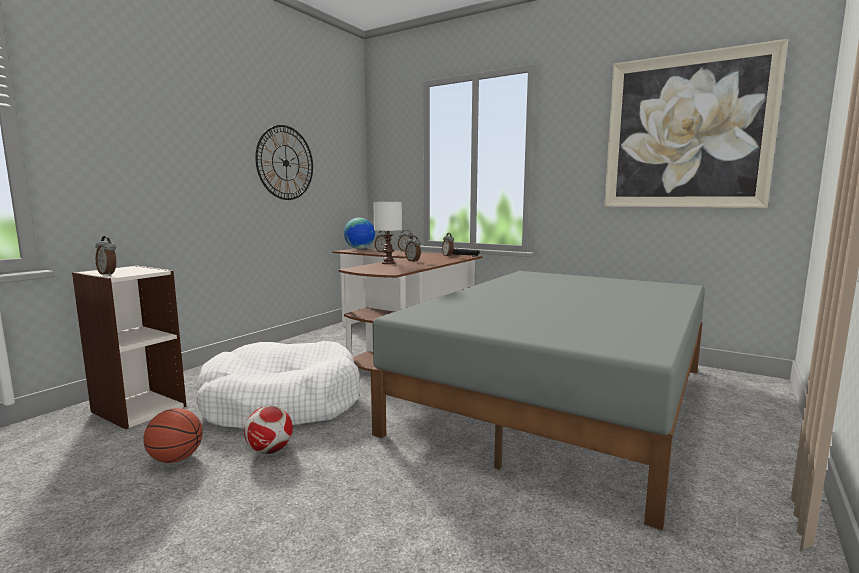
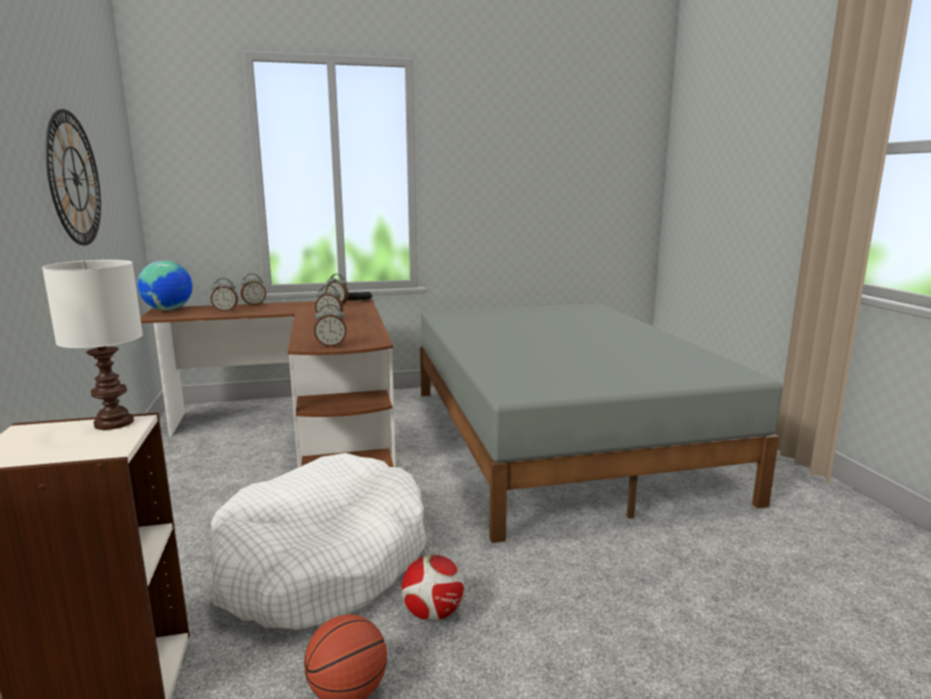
camera: 45 degrees left, 5 degrees up
(108, 274) = (78, 452): alarm clock -> alarm clock (331, 345)
(388, 263) = (311, 329): white table lamp -> white table lamp (112, 423)
(686, 132) = (570, 156): picture -> none

